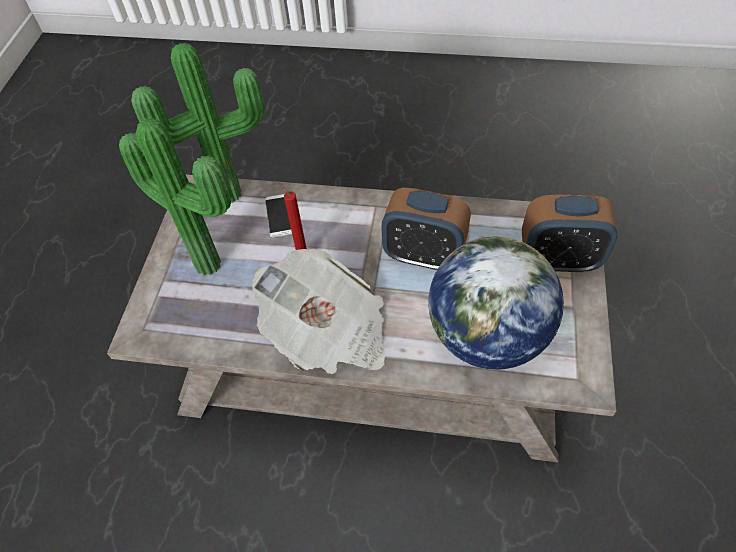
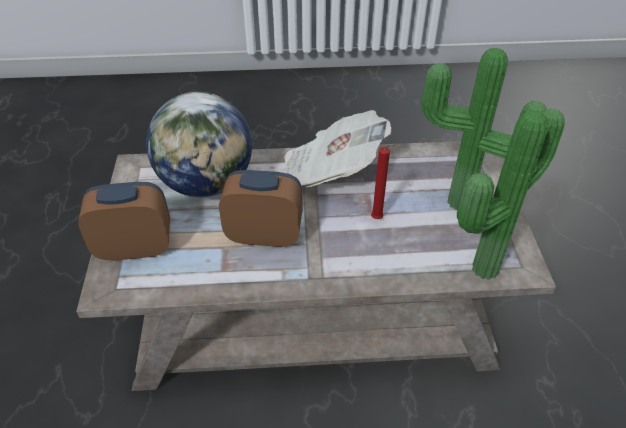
camera: 165 degrees right, 10 degrees down
(281, 215) = (417, 254): phone -> none

